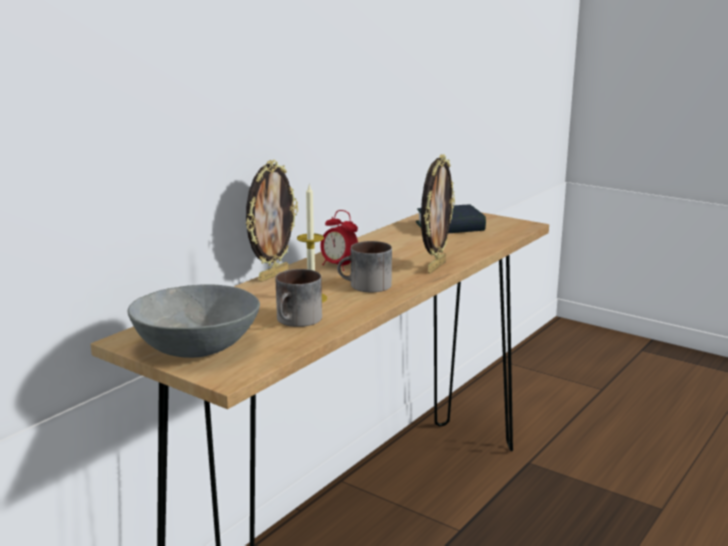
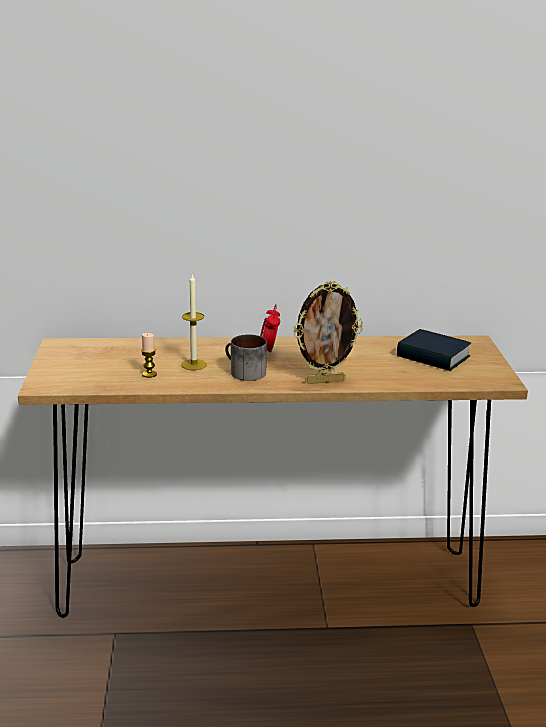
camera: 50 degrees right, 5 degrees up
(198, 348) = (70, 364): grey bowl -> none
(272, 275) = (217, 340): picture frame -> none
(298, 321) = (149, 374): mug -> candle

